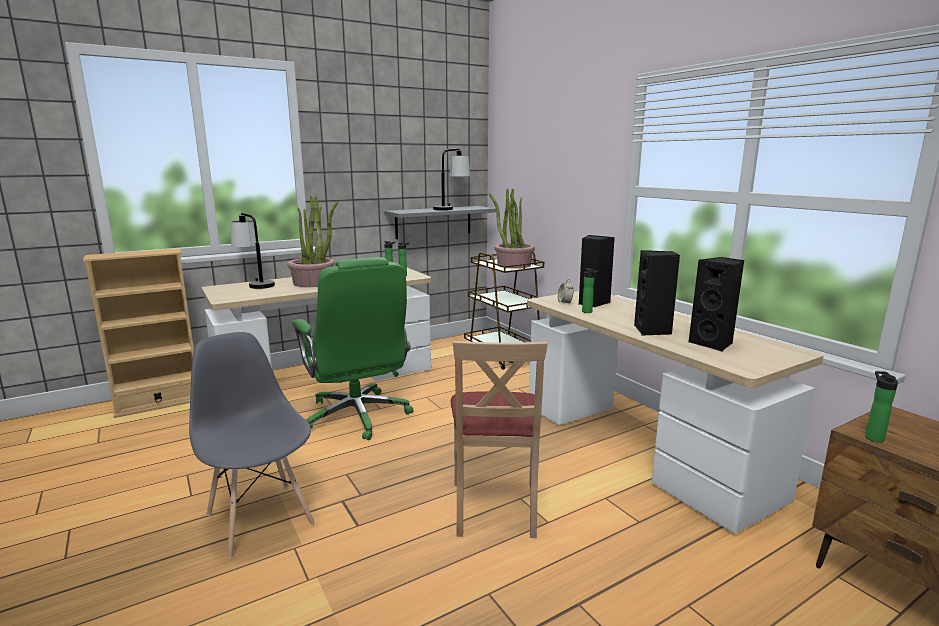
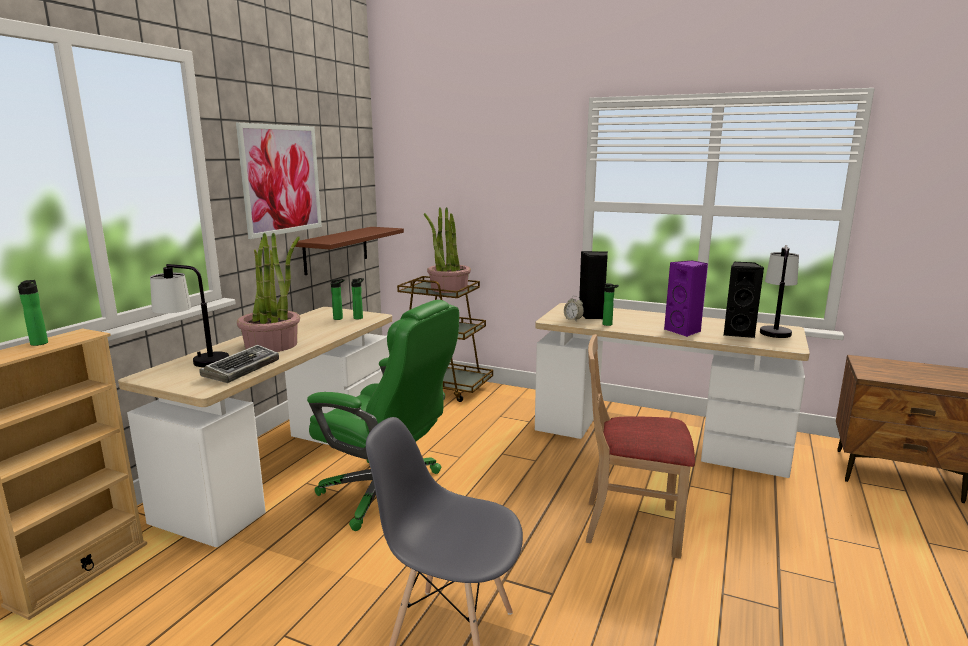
camera: 35 degrees left, 0 degrees up
(265, 293) = (242, 369): none -> keyboard
(376, 160) = (281, 179): none -> picture
(433, 222) = (336, 250): grey shelf -> brown shelf
(451, 209) = (362, 233): table lamp -> table lamp (774, 330)
(495, 507) = (631, 526): beige chair -> beige chair turned 135 degrees clockwise
(652, 331) = (684, 331): black speaker -> purple speaker
(873, 437) = (880, 377): bottle -> bottle (39, 343)

